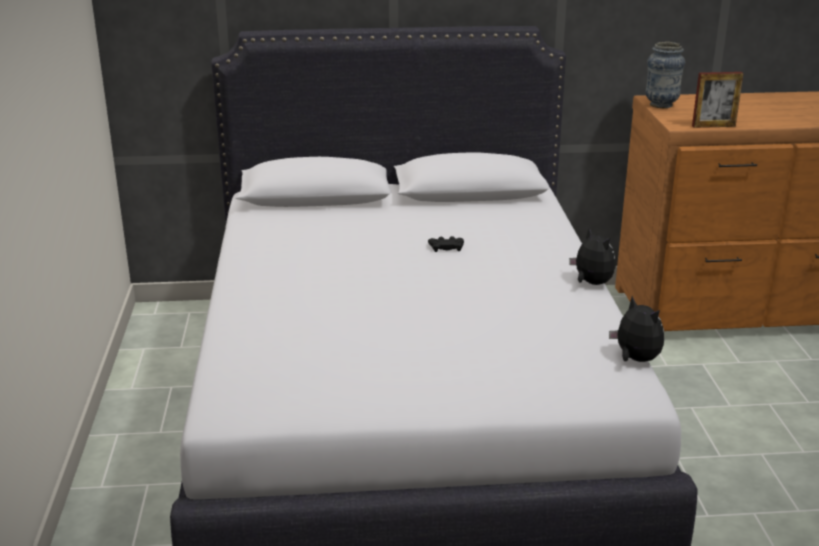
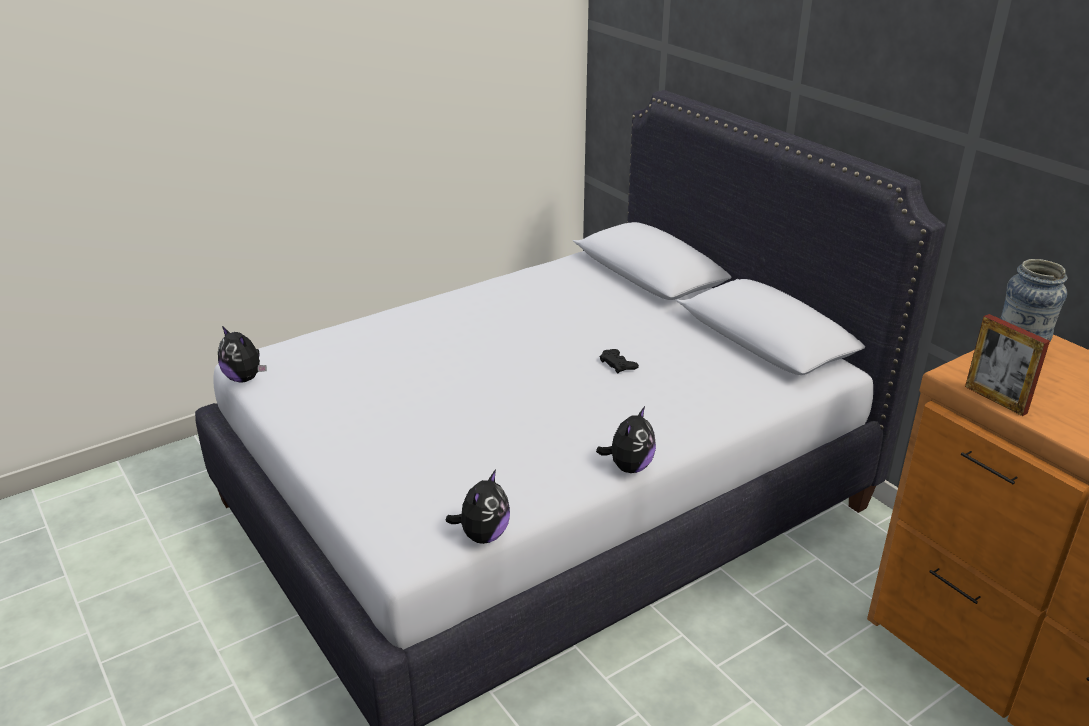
camera: 60 degrees right, 5 degrees up
(255, 423) = (245, 378): none -> plush toy

